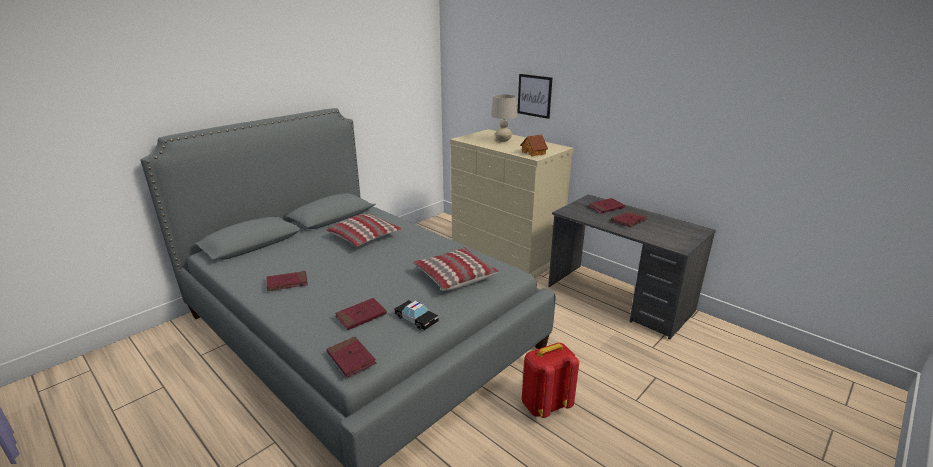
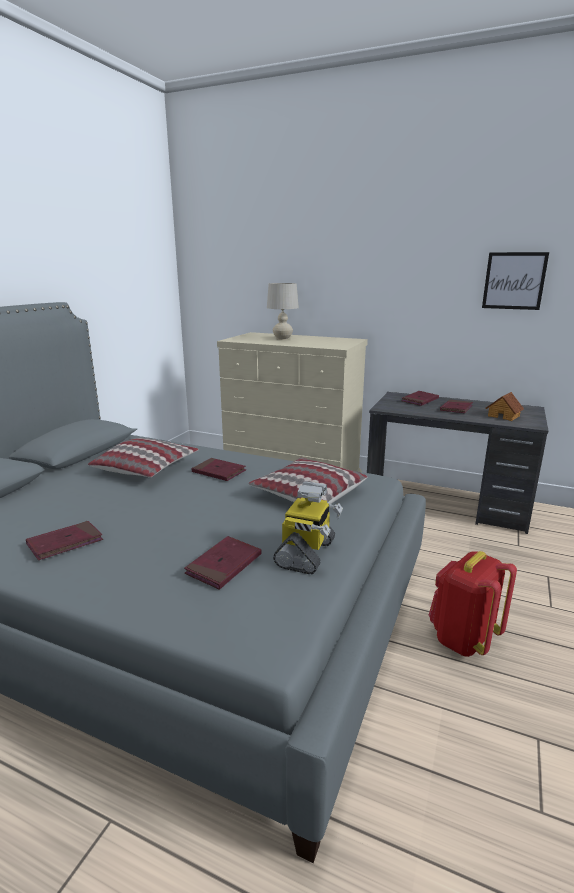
camera: 20 degrees left, 5 degrees down
(351, 358) = (258, 630): red book -> red book (219, 472)
(416, 319) = (307, 554): toy car -> toy robot
(534, 96) = (311, 285): picture -> picture (514, 281)
(534, 153) = (332, 344): toy house -> toy house (503, 416)

